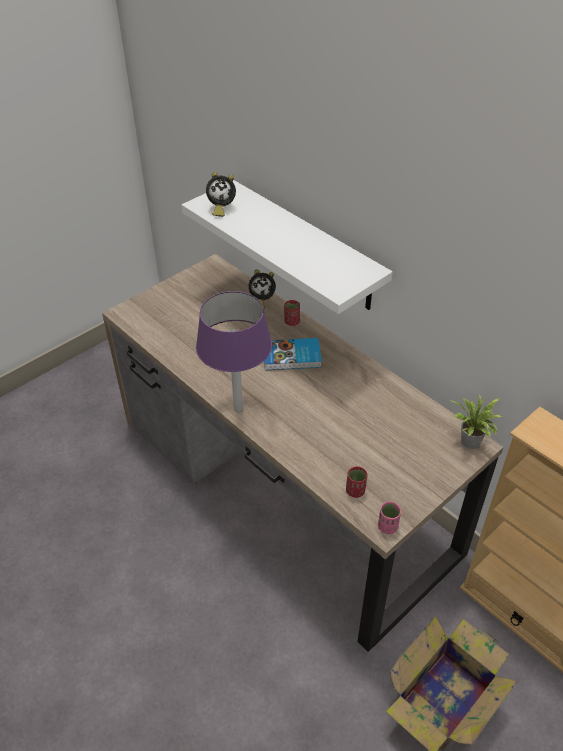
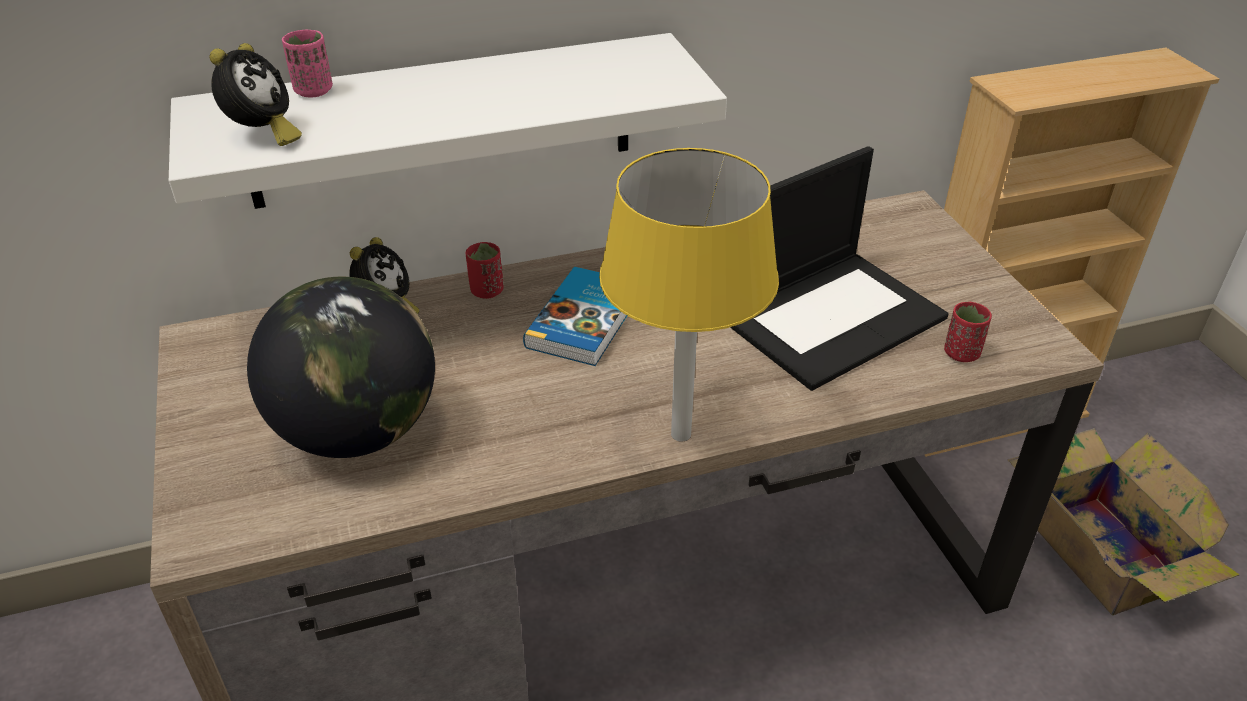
camera: 65 degrees left, 5 degrees down
(190, 324) = (358, 432): none -> globe
(238, 409) = (680, 435): purple table lamp -> yellow table lamp
(352, 436) = (832, 316): none -> laptop
(387, 526) = (1050, 345): pink cup -> pink cup (313, 91)
(470, 444) = (906, 213): potted plant -> none

